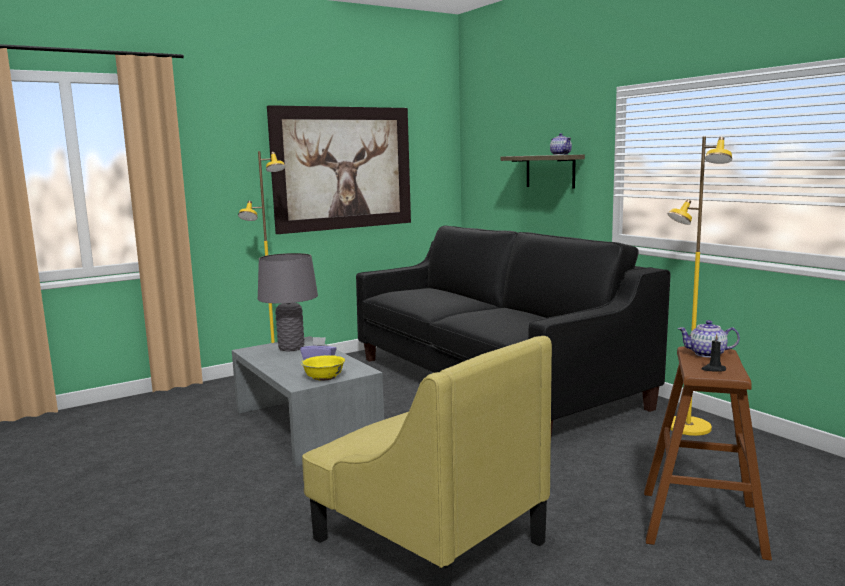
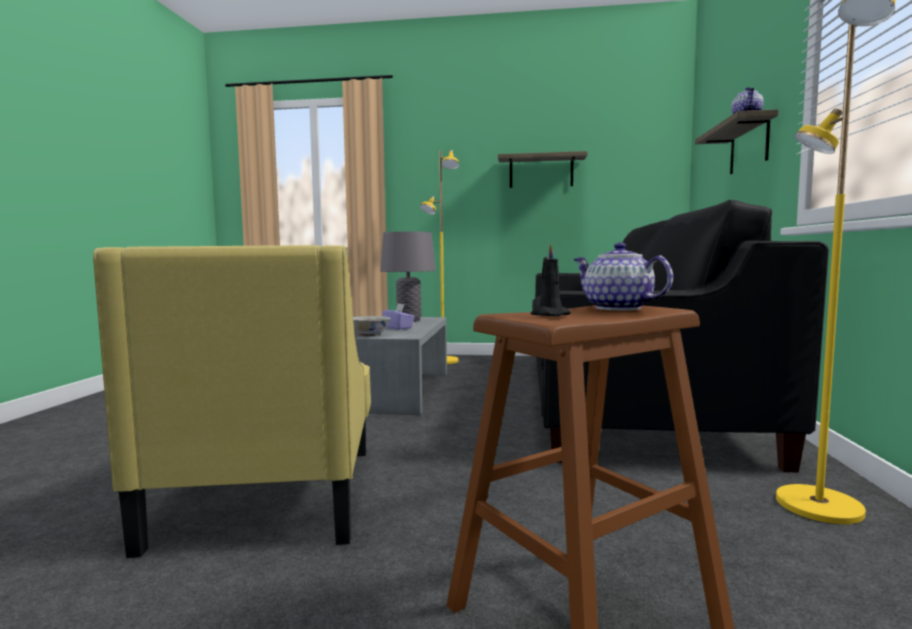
camera: 40 degrees right, 5 degrees down
(324, 377) = (369, 335): yellow bowl -> white bowl
(343, 168) = (541, 172): picture -> shelf

